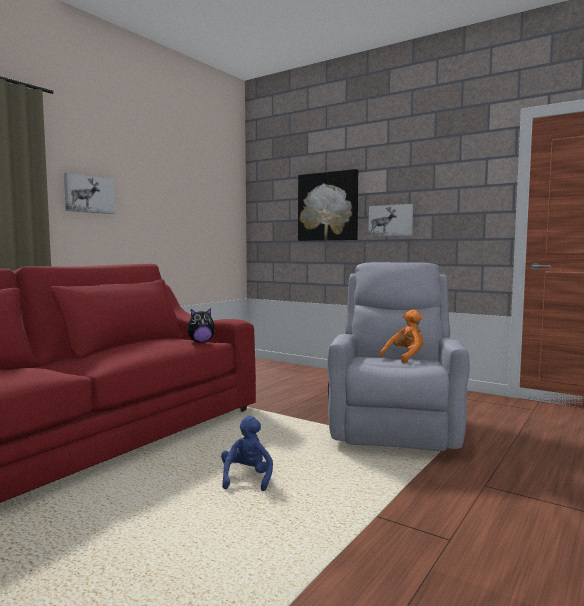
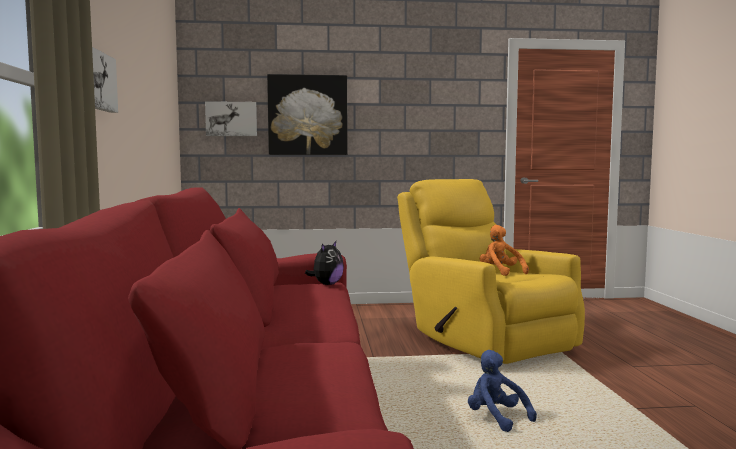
camera: 40 degrees left, 0 degrees up
(391, 220) = (386, 134): picture -> picture (231, 119)
(394, 423) = (484, 340): grey armchair -> yellow armchair
(405, 358) = (500, 272): orange plush toy -> orange plush toy turned 45 degrees counterclockwise

